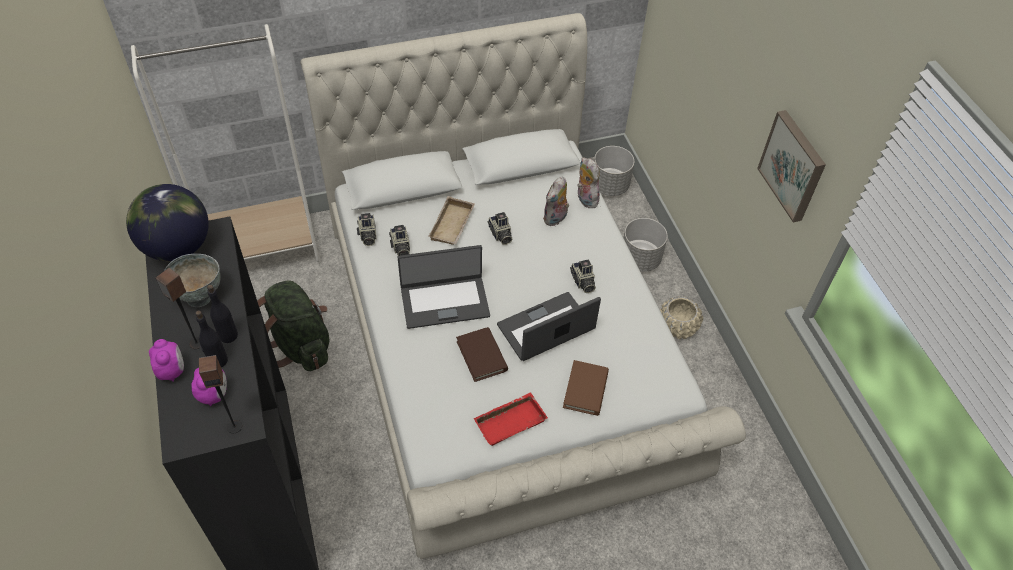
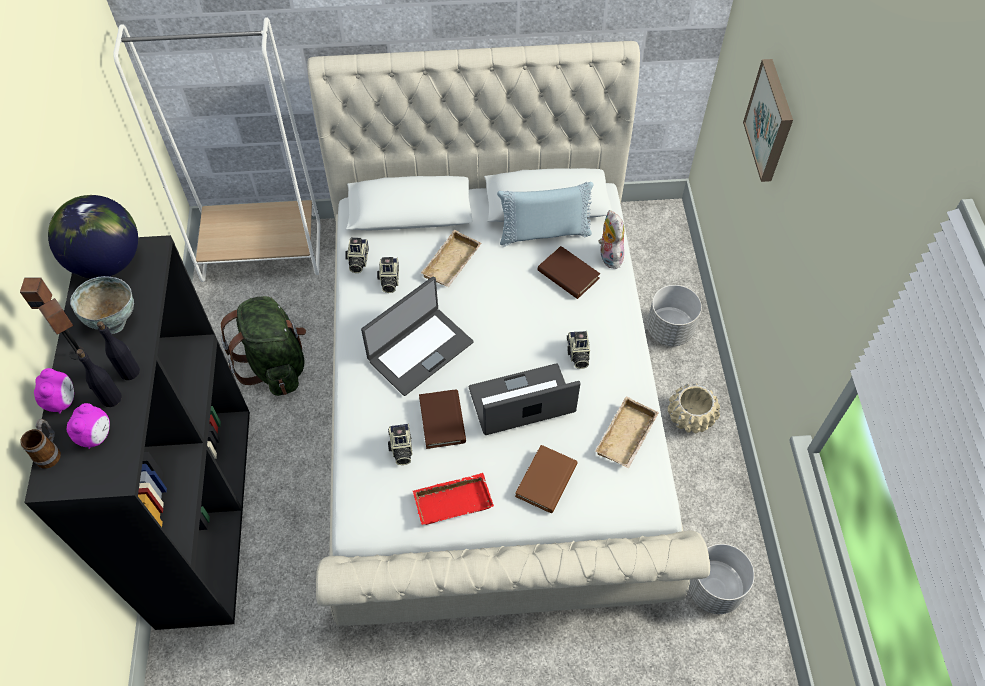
camera: 15 degrees right, 5 degrees up
(175, 416) = (51, 452): none -> mug
(234, 426) = (106, 475): speaker -> speaker (77, 352)
(444, 301) = (419, 350): laptop -> laptop turned 45 degrees counterclockwise
(500, 235) = (501, 283): camera -> camera (401, 448)
(525, 188) = (544, 233): none -> blue pillow
(555, 219) = (568, 275): plush toy -> brown book
(610, 185) = (658, 237): grey planter -> grey planter (714, 589)
(643, 342) = (627, 437): none -> beige tray
(793, 165) = (823, 274): picture -> picture (771, 120)

